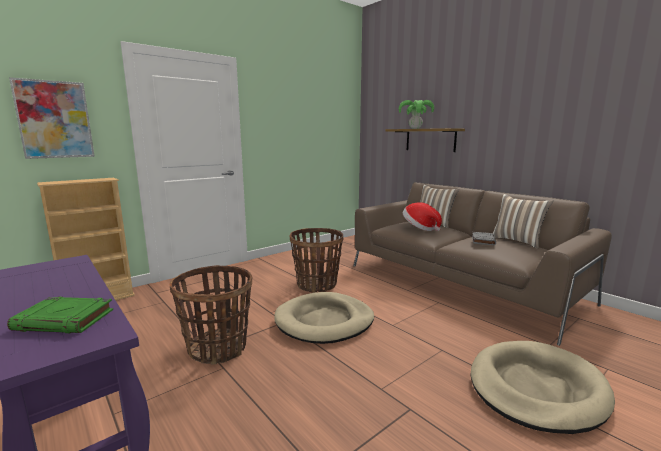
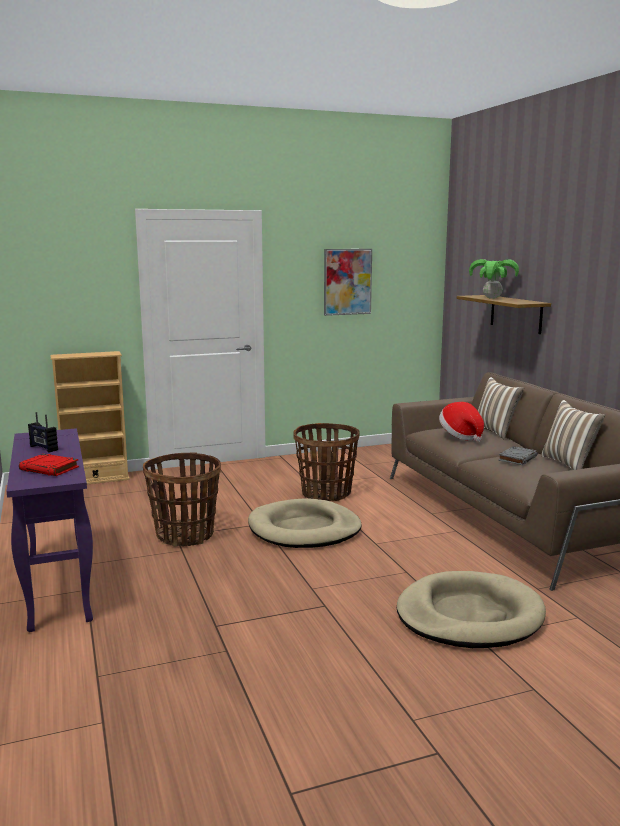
camera: 20 degrees right, 0 degrees up
(46, 286) = (43, 448): none -> radio
(54, 120) = (69, 293): picture -> picture (347, 282)
(65, 320) = (50, 469): green book -> red book

